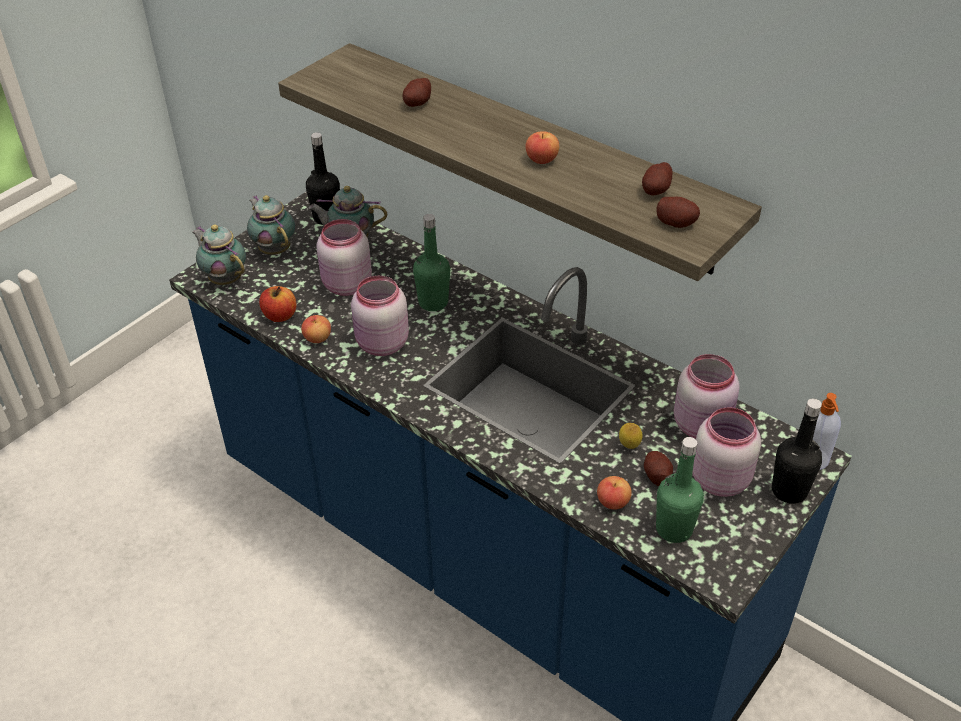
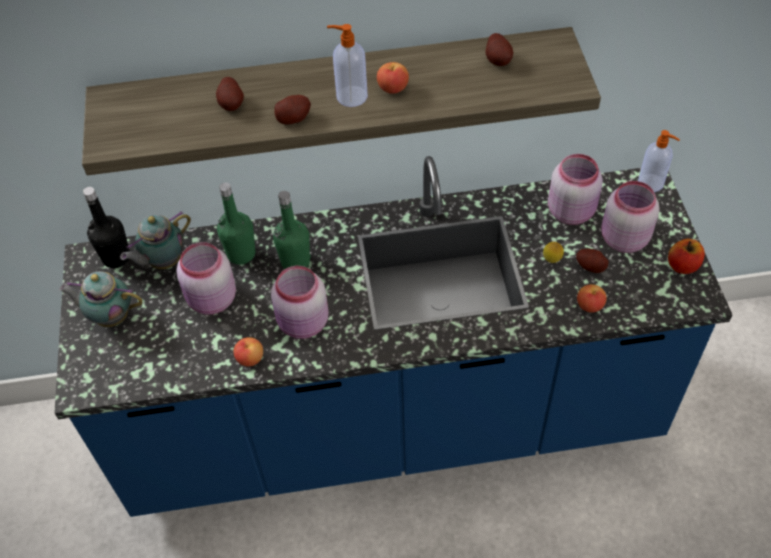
camera: 45 degrees left, 10 degrees up
(225, 279) = (104, 373): teapot -> none
(280, 316) = (195, 365): apple -> apple (683, 266)
(503, 146) = (350, 96): none -> soap dispenser
(674, 529) = (641, 292): green bottle -> green bottle (241, 254)
(676, 222) = (544, 75): potato -> potato (294, 118)
(789, 491) = (664, 214): black bottle -> none

